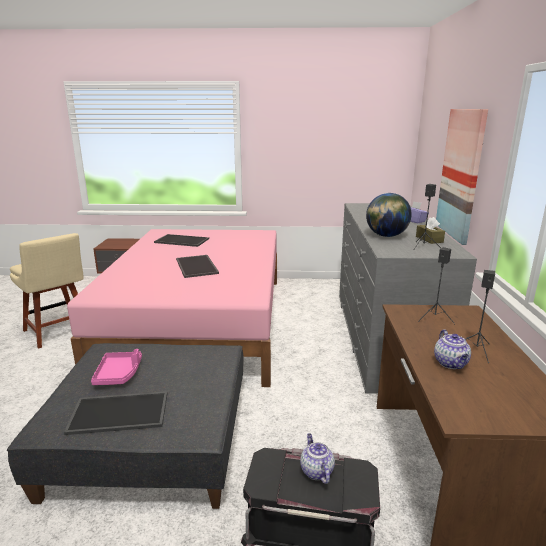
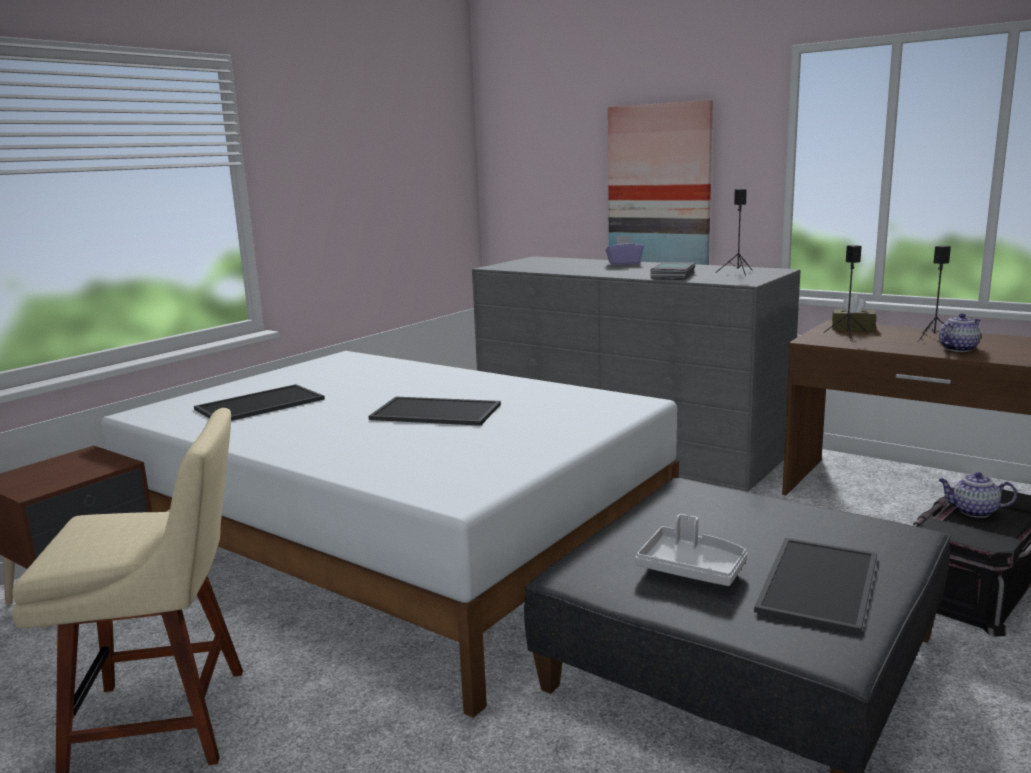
camera: 55 degrees left, 5 degrees down
(119, 374) = (692, 568): pink tray -> grey tray
(200, 322) = (397, 548): pink bed -> white bed
(386, 236) = (674, 275): globe -> book
(429, 239) = (712, 269): brown tissue box -> brown tissue box (853, 328)
(451, 363) = (958, 349): teapot -> teapot turned 60 degrees counterclockwise

